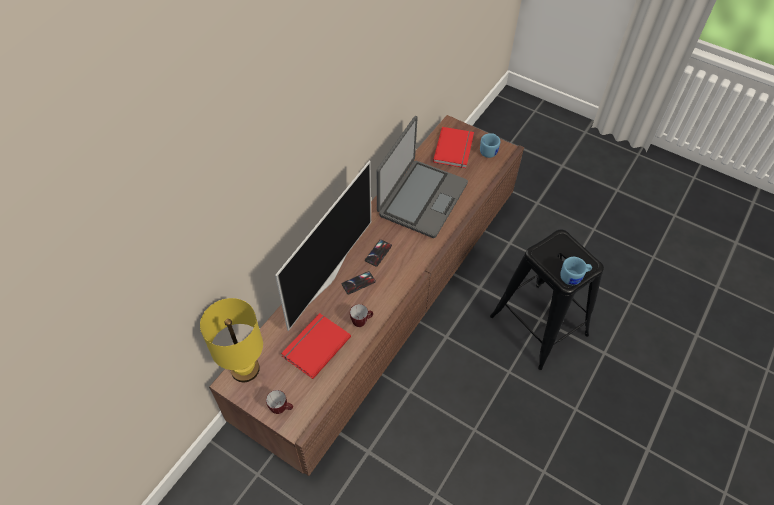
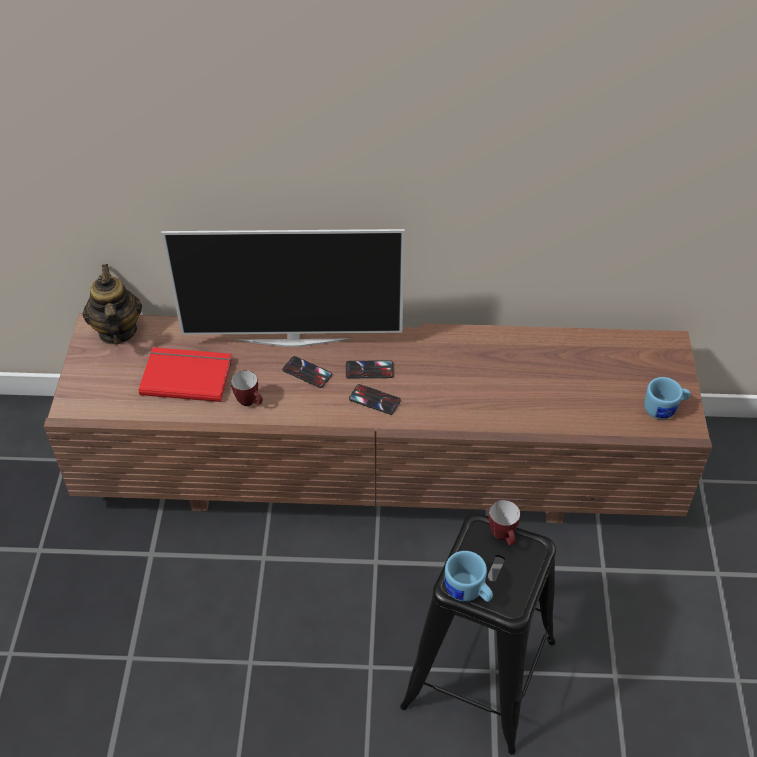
camera: 60 degrees right, 5 degrees down
(245, 370) = (117, 331): yellow table lamp -> teapot
(281, 409) = (85, 387): mug -> mug (504, 537)
(402, 261) = (374, 399): none -> phone
(421, 198) = (499, 373): laptop -> none
(455, 149) = (628, 368): red book -> none

